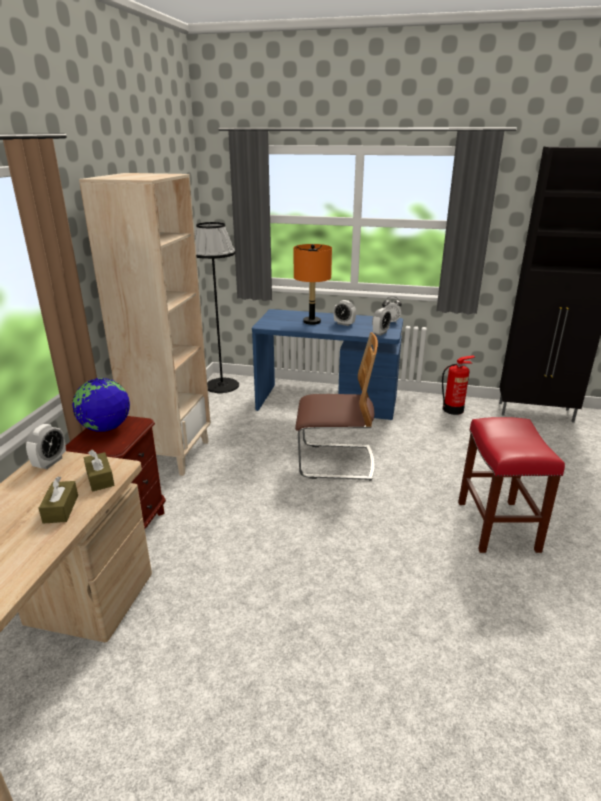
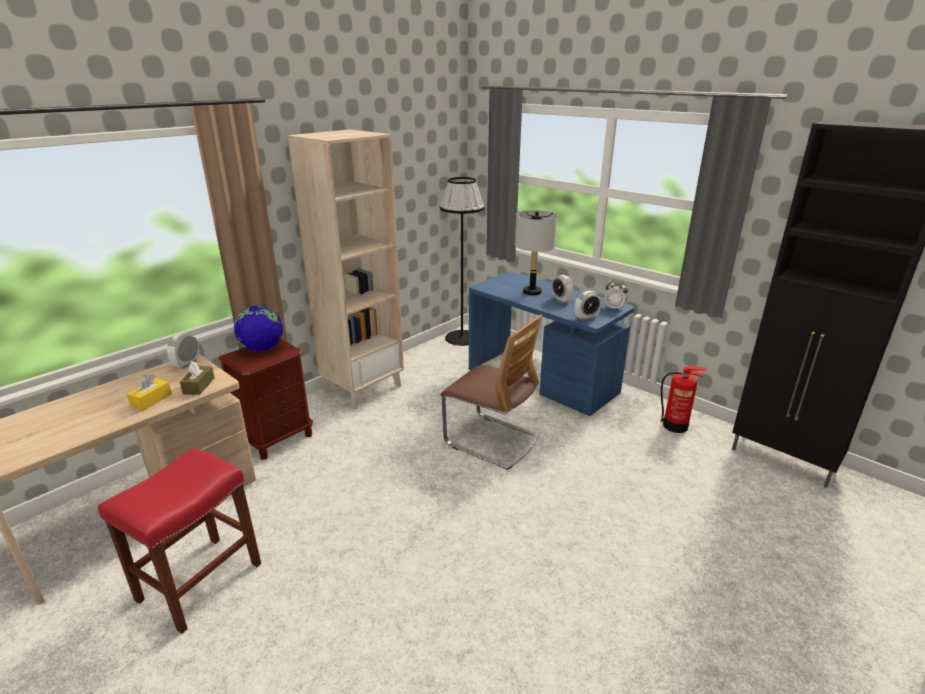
camera: 30 degrees right, 0 degrees up
(50, 462) = (187, 364): alarm clock -> alarm clock turned 150 degrees clockwise
(61, 509) = (151, 400): brown tissue box -> yellow tissue box
(311, 322) = (532, 292): orange table lamp -> grey table lamp
(498, 527) = (591, 566): red stool -> red stool (199, 583)

